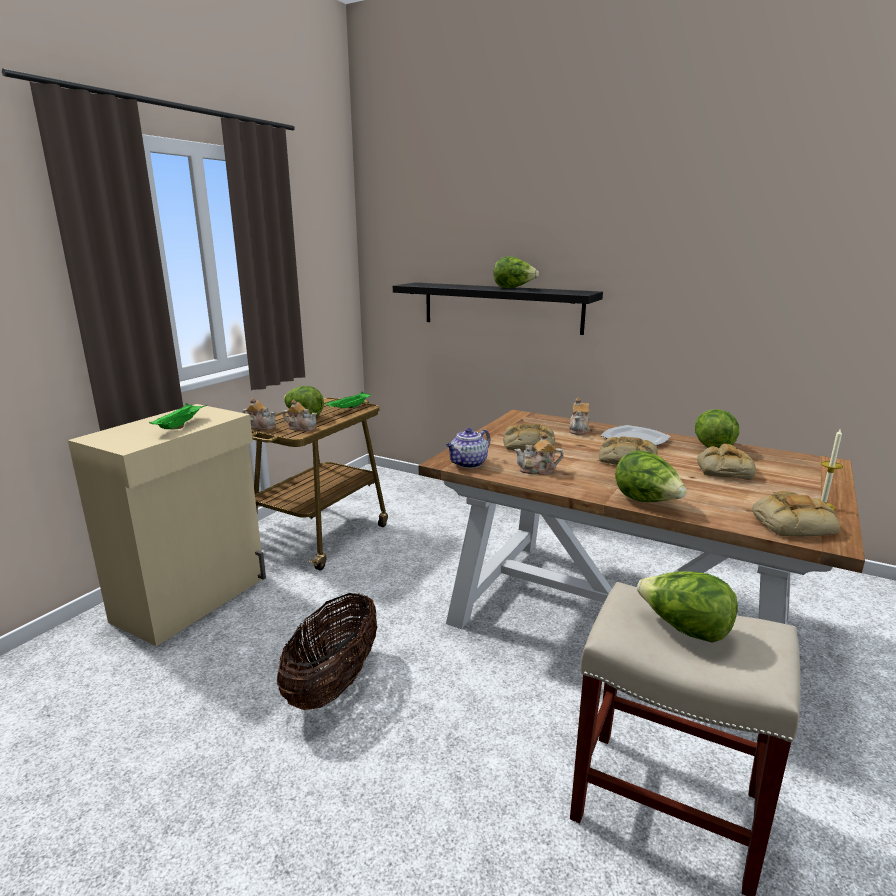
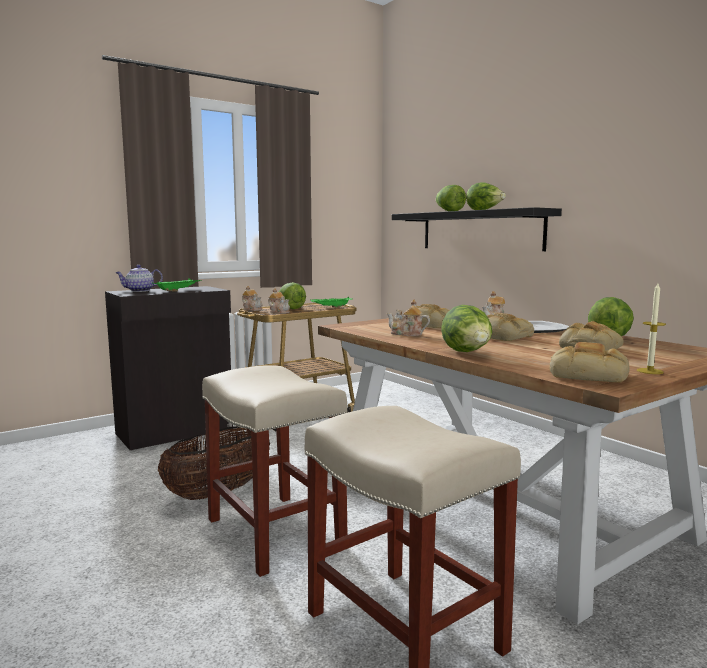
camera: 25 degrees right, 10 degrees down
(193, 599) = (176, 431): beige cabinet -> black cabinet
(443, 721) = (273, 531): none -> beige stool
(468, 464) = (356, 327): teapot -> teapot (139, 291)
(684, 629) = (399, 429): lettuce -> lettuce (449, 212)

